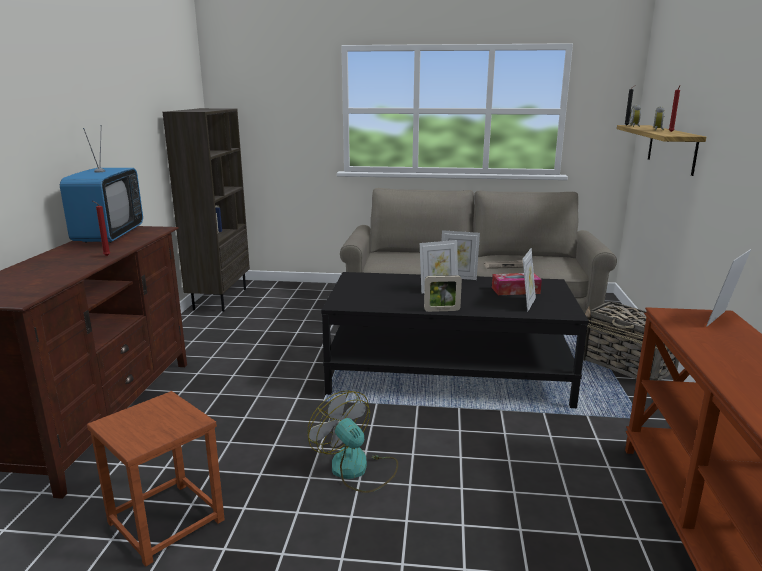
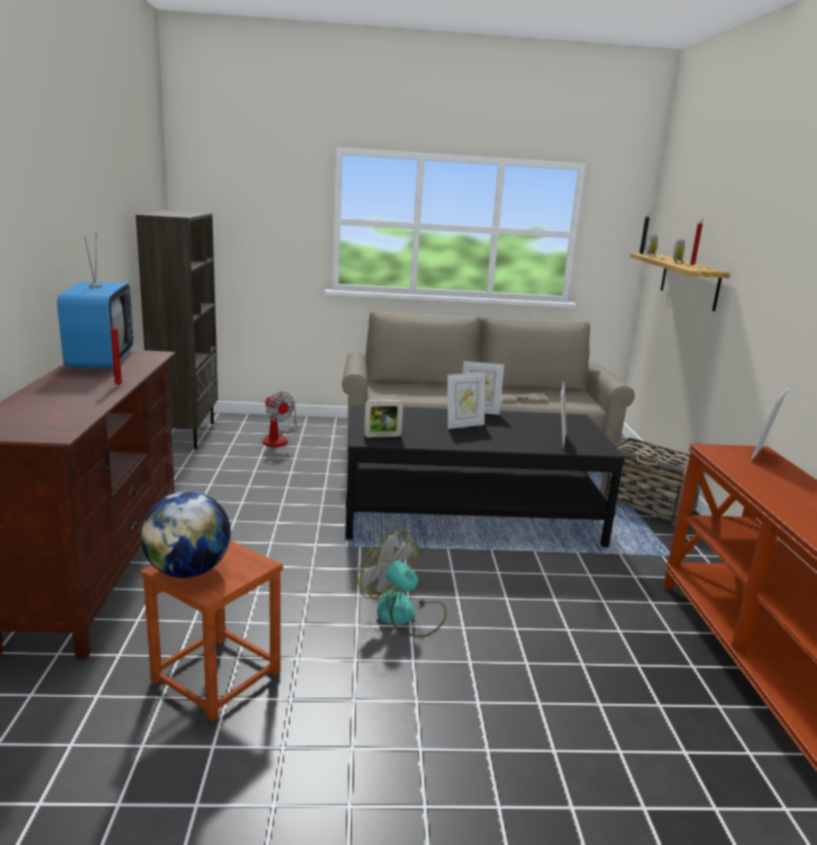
camera: 10 degrees left, 0 degrees up
(127, 425) = (188, 571): none -> globe
(296, 302) = (278, 439): none -> fan
(442, 310) = (476, 447): picture frame -> picture frame (382, 436)
(515, 290) = (543, 426): tissue box -> none

